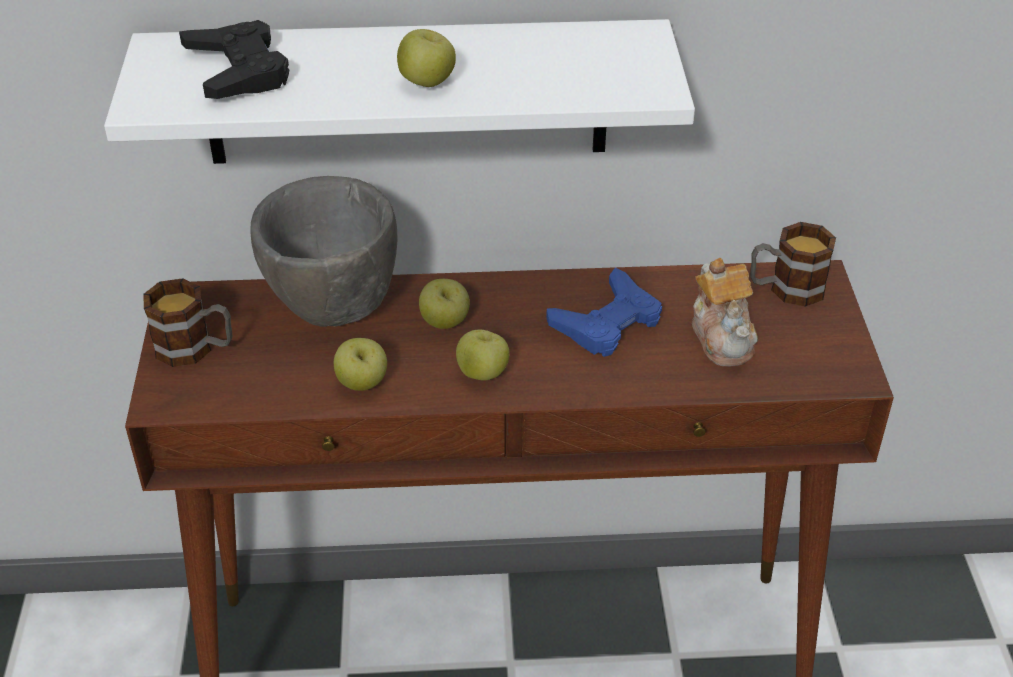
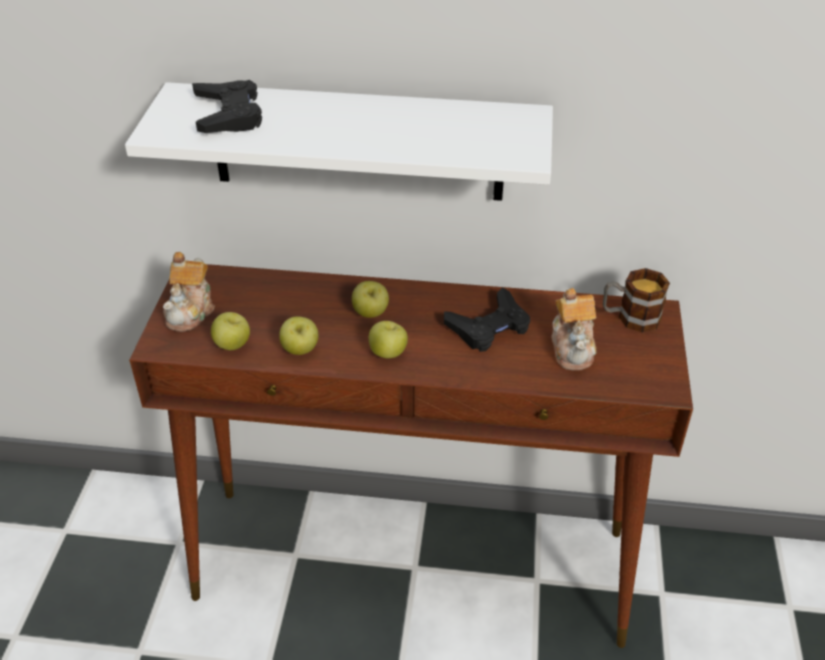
camera: 10 degrees right, 0 degrees up
(195, 348) = (191, 311): mug -> teapot
(333, 310) = (294, 295): grey bowl -> none
(427, 83) = (359, 135): apple -> apple (233, 345)
(607, 322) = (489, 327): blue game controller -> black game controller

